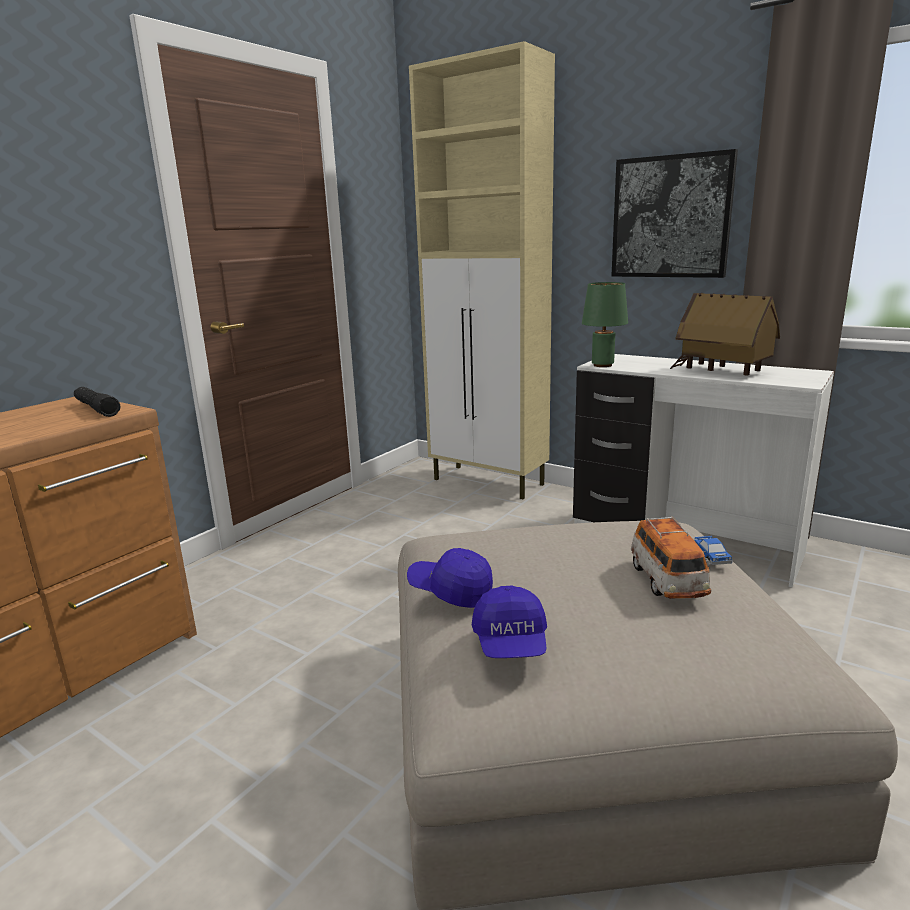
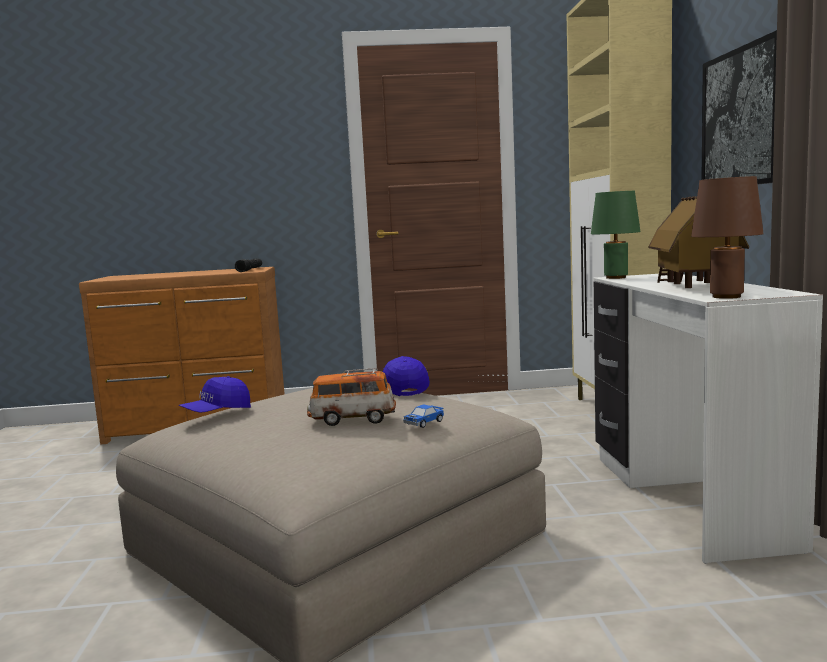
camera: 50 degrees right, 10 degrees down
(450, 591) = (263, 393): blue cap -> blue cap (403, 388)
(667, 581) = (352, 419): toy car -> toy car turned 45 degrees clockwise
(806, 381) = (726, 297): none -> brown table lamp

